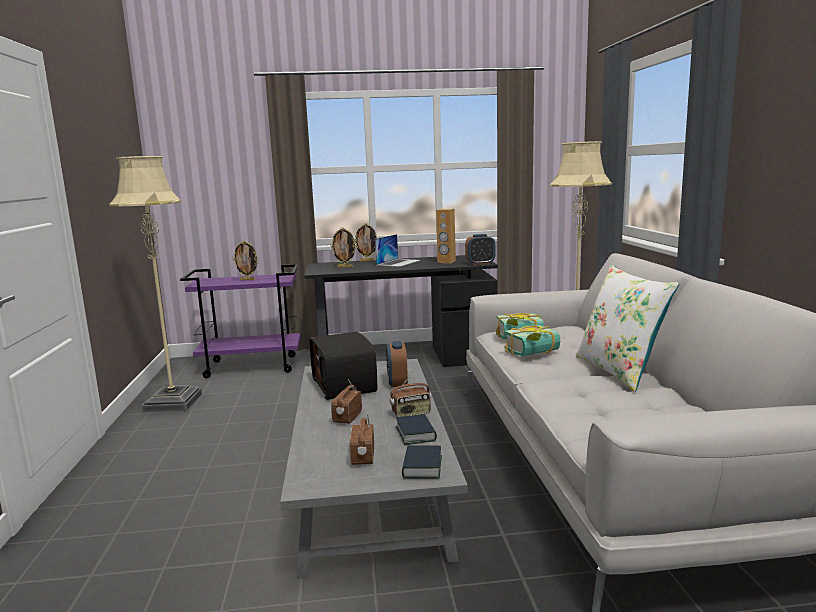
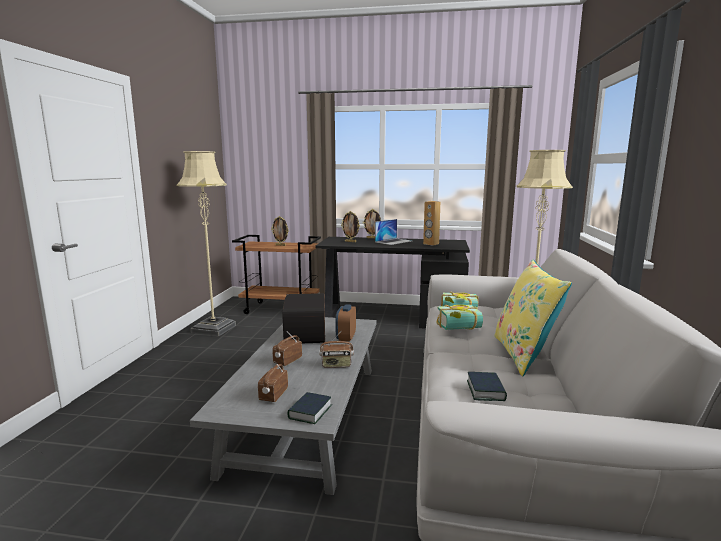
camera: 15 degrees right, 0 degrees up
(252, 366) = (281, 309): purple cart -> brown cart
(416, 434) = (327, 383): book -> book (485, 390)
(480, 263) = (456, 247): alarm clock -> none
(619, 371) = (524, 354): white pillow -> yellow pillow

